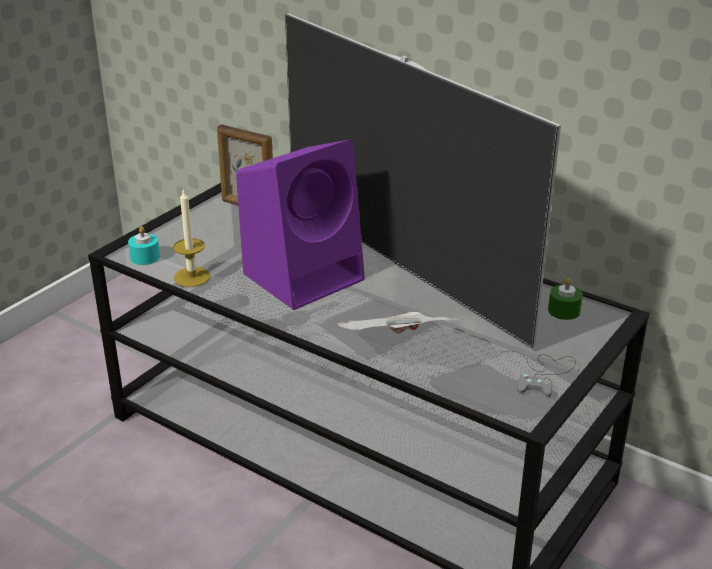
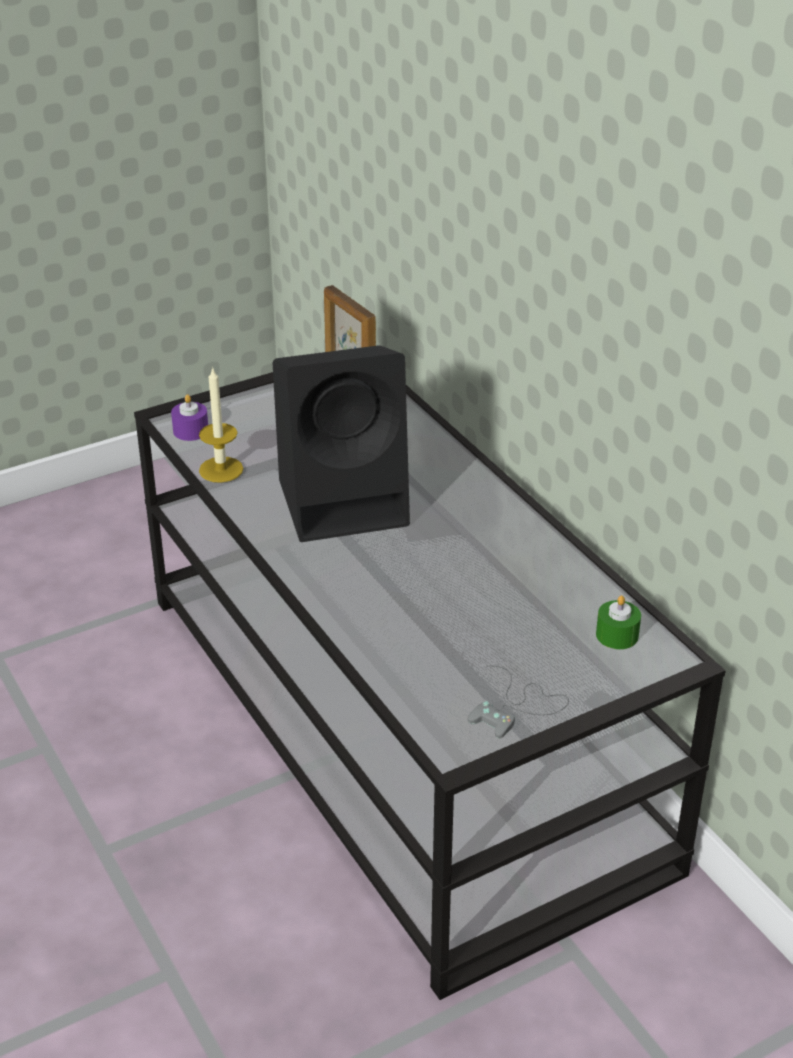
camera: 25 degrees right, 5 degrees up
(145, 257) = (191, 431): turquoise candle -> purple candle
(305, 275) = (346, 501): purple speaker -> black speaker
(398, 349) = (378, 625): newspaper -> none
(401, 265) = (467, 518): television -> none

